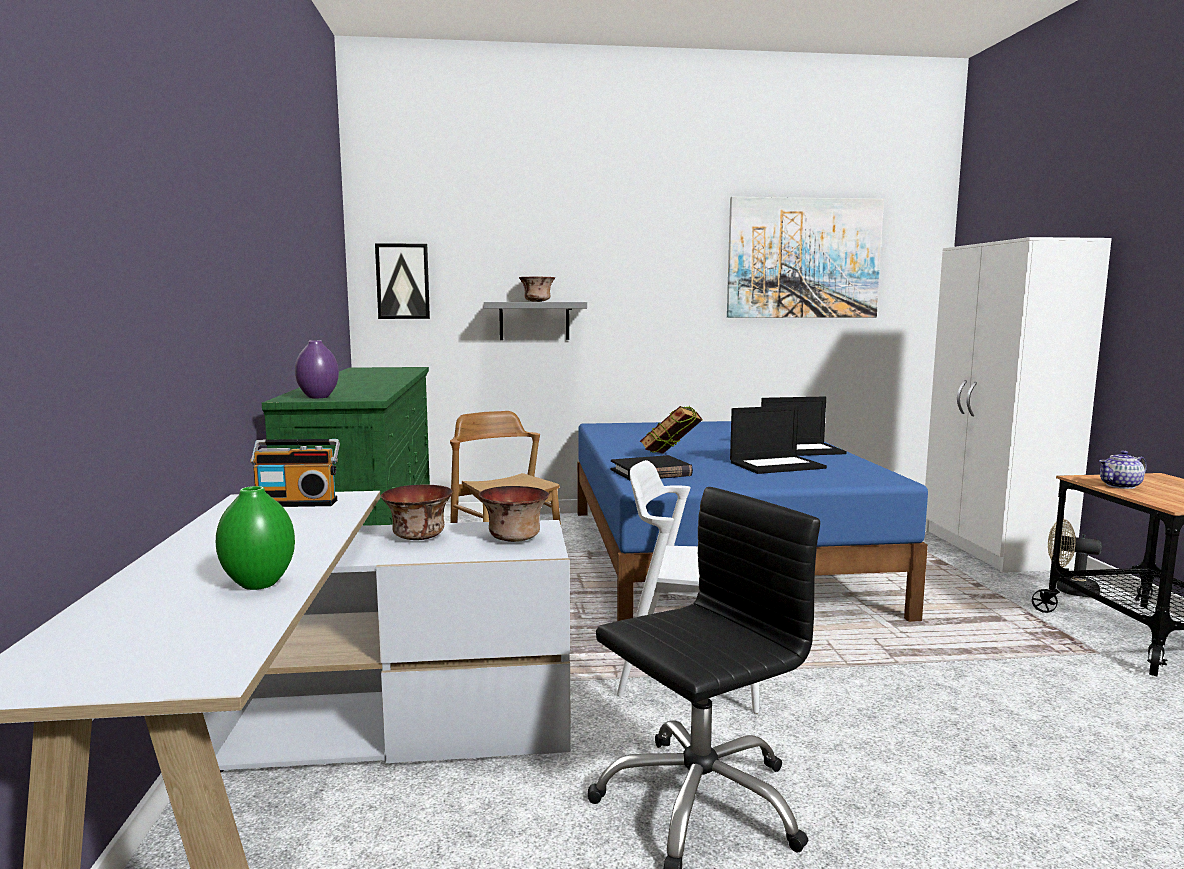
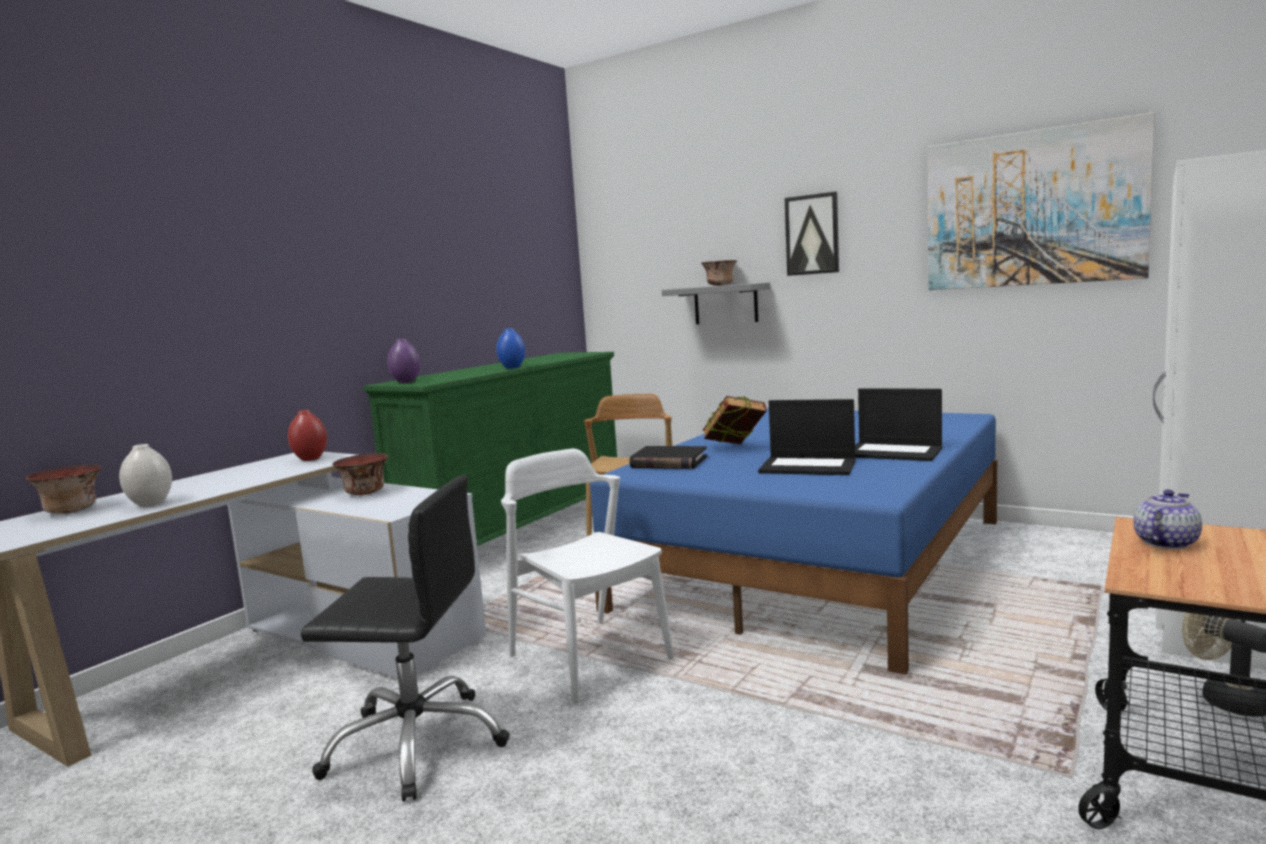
camera: 40 degrees right, 0 degrees up
(258, 584) = (150, 504): green vase -> white vase
(298, 502) = (311, 459): radio -> red vase
(391, 381) = (512, 367): none -> blue vase
(403, 281) = (618, 274): picture -> picture (812, 234)
(513, 538) = (405, 502): bowl -> bowl (71, 511)
(1121, 486) = (1164, 543): teapot -> teapot turned 120 degrees clockwise

